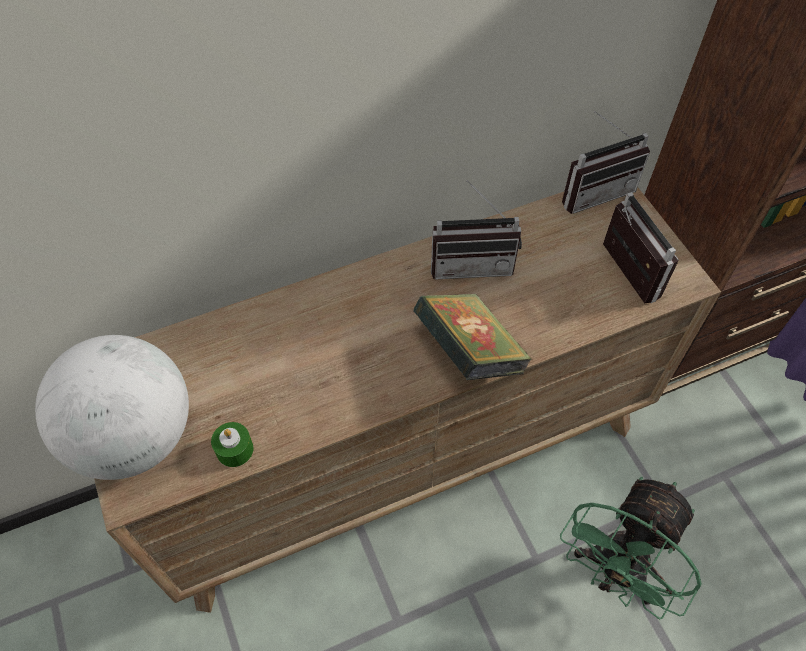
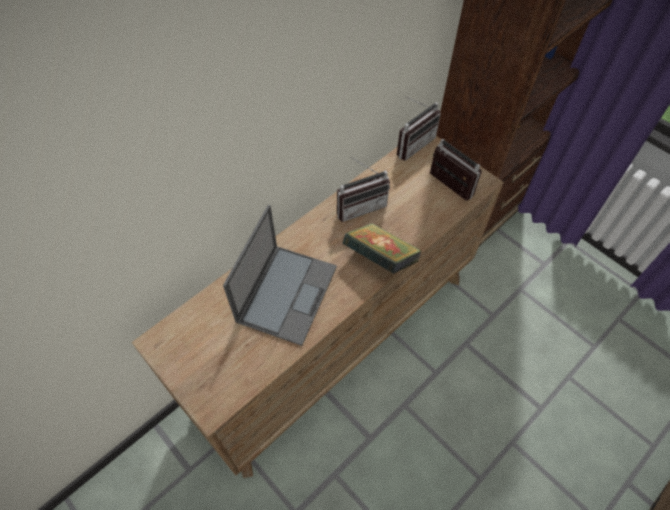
camera: 20 degrees left, 0 degrees up
(134, 437) = (199, 375): globe -> none
(234, 449) = (266, 361): green candle -> none
(308, 359) = (287, 292): none -> laptop
(614, 571) = (481, 364): green fan -> none

